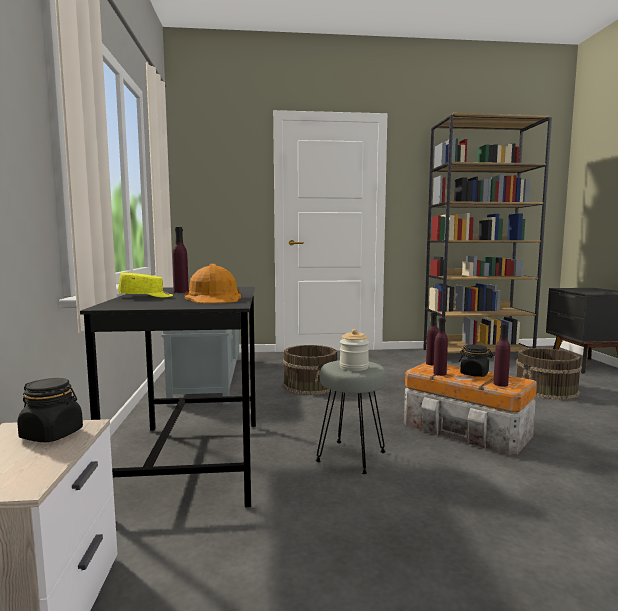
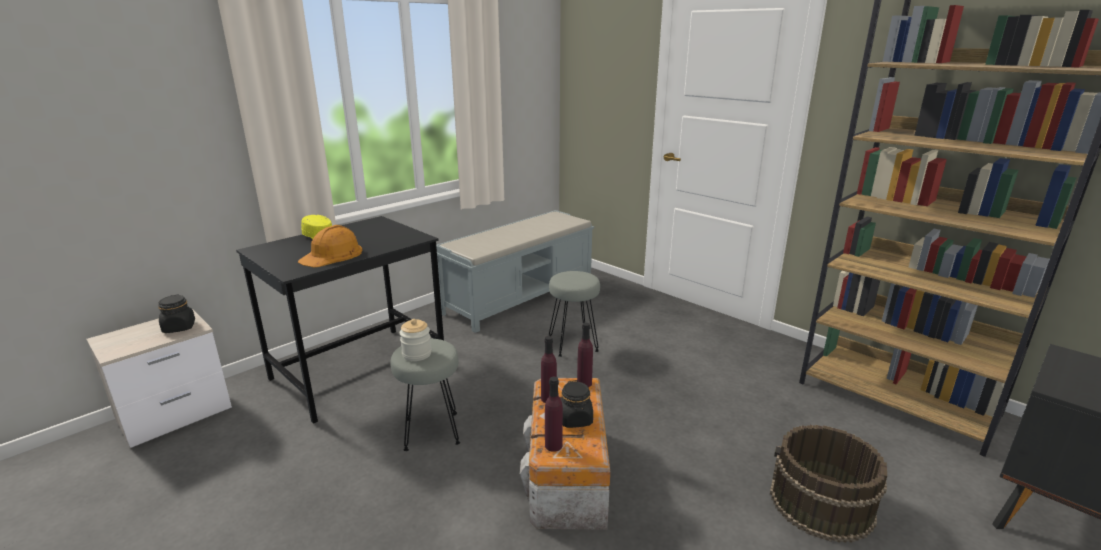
camera: 50 degrees right, 15 degrees up
(181, 291) = (364, 234): purple bottle -> none
(311, 385) = (573, 344): brown bucket -> grey stool

